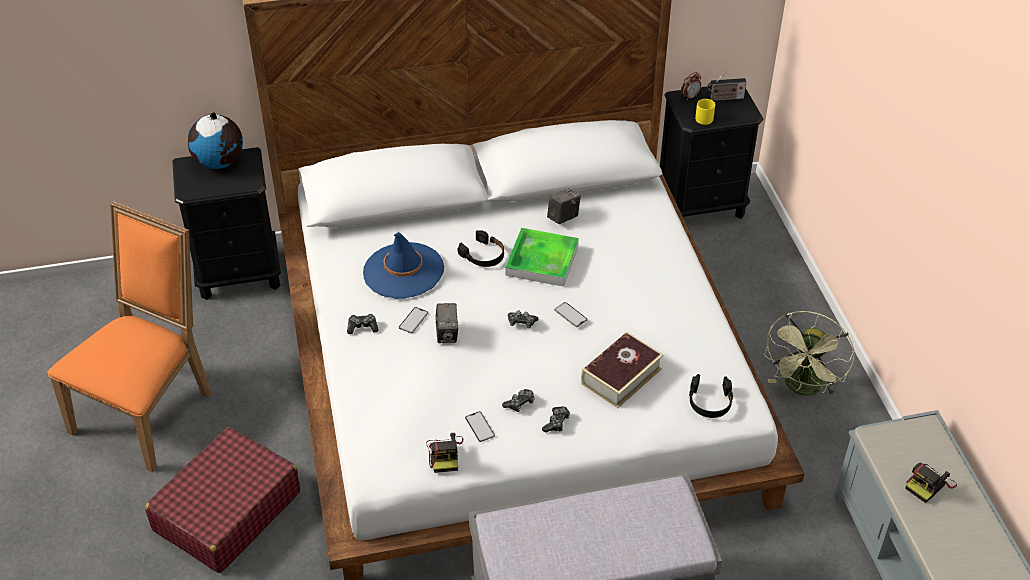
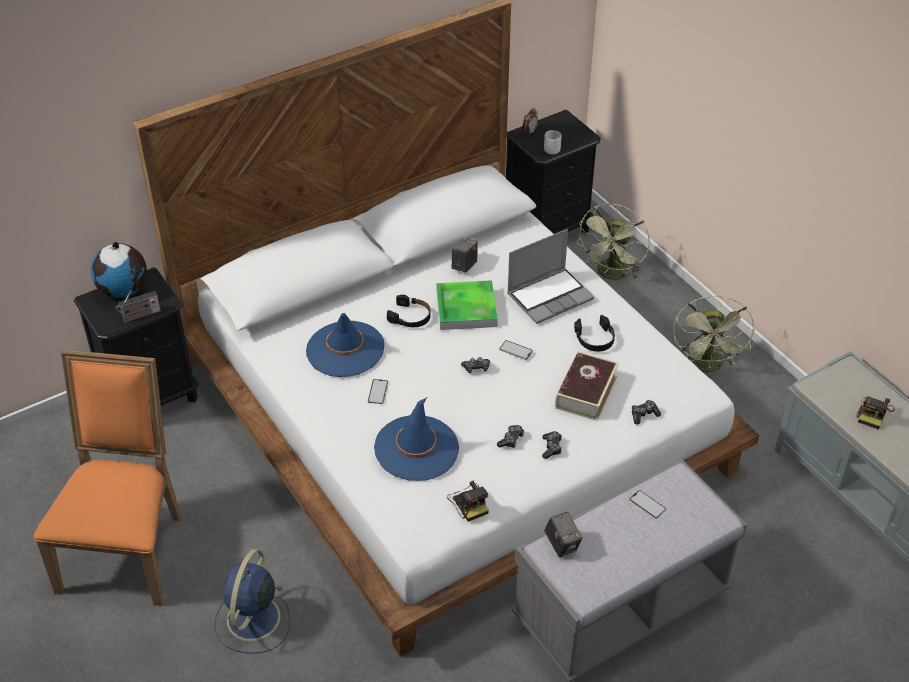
camera: 20 degrees left, 0 degrees up
(226, 511) = (252, 620): red suitcase -> blue fan
(362, 327) = (334, 410): game controller -> game controller (644, 415)
(420, 386) = (416, 448): none -> blue hat
(447, 334) = (416, 396): camera -> camera (562, 545)
(480, 427) = (487, 470): phone -> phone (647, 504)
(634, 269) = (550, 296): none -> laptop
(705, 118) = (553, 148): yellow mug -> grey mug
(710, 401) = (670, 393): black headphones -> black headphones (595, 339)
(724, 98) = (559, 127): radio -> radio (140, 315)
(746, 268) = (612, 275): none -> green fan

